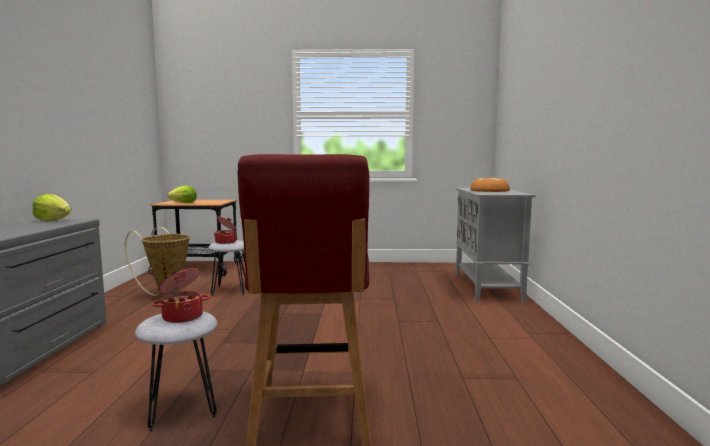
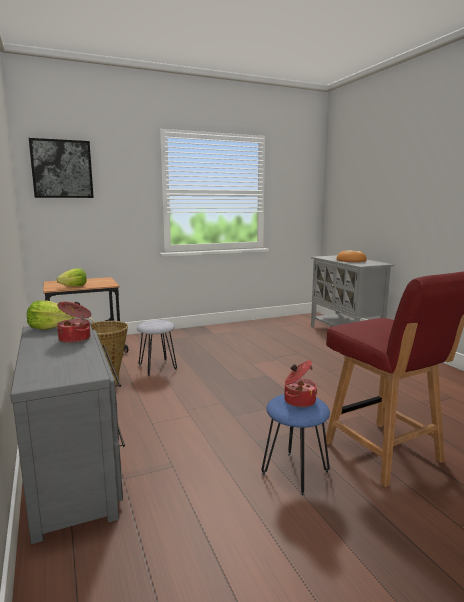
camera: 25 degrees left, 5 degrees up
(181, 408) = (295, 473): grey stool -> blue stool
(197, 94) = (62, 169): none -> picture
(226, 242) = (154, 323): cooking pot -> cooking pot (75, 338)

